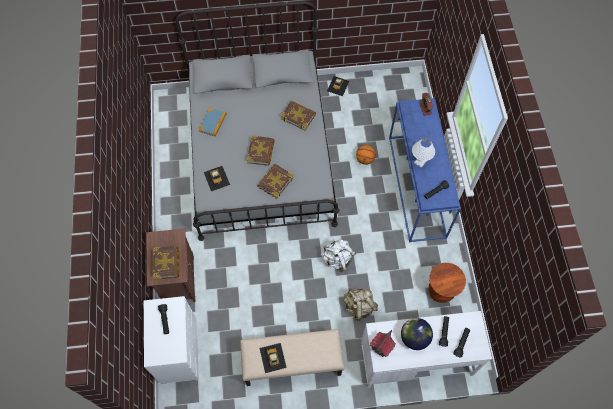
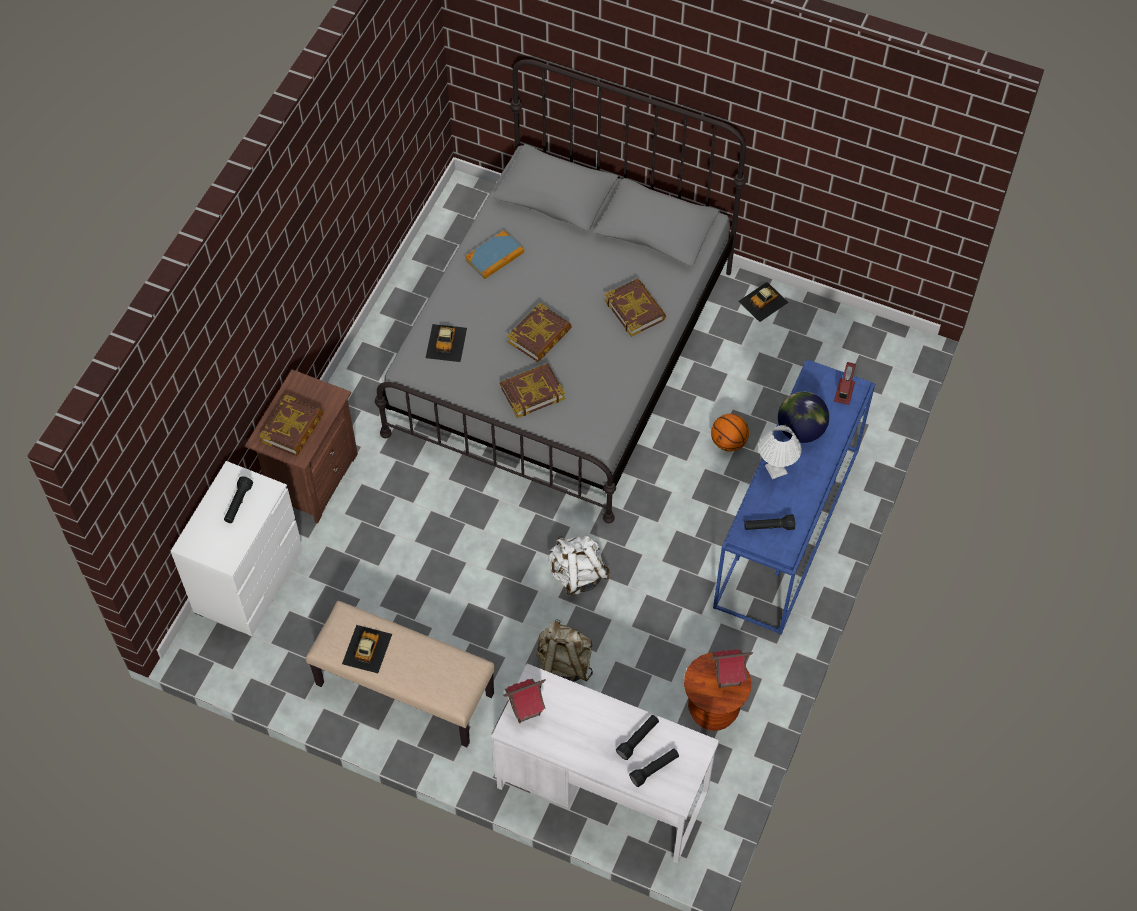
camera: 30 degrees right, 5 degrees down
(414, 338) = (586, 723): globe -> globe (800, 430)
(450, 274) = (728, 677): none -> toy house

